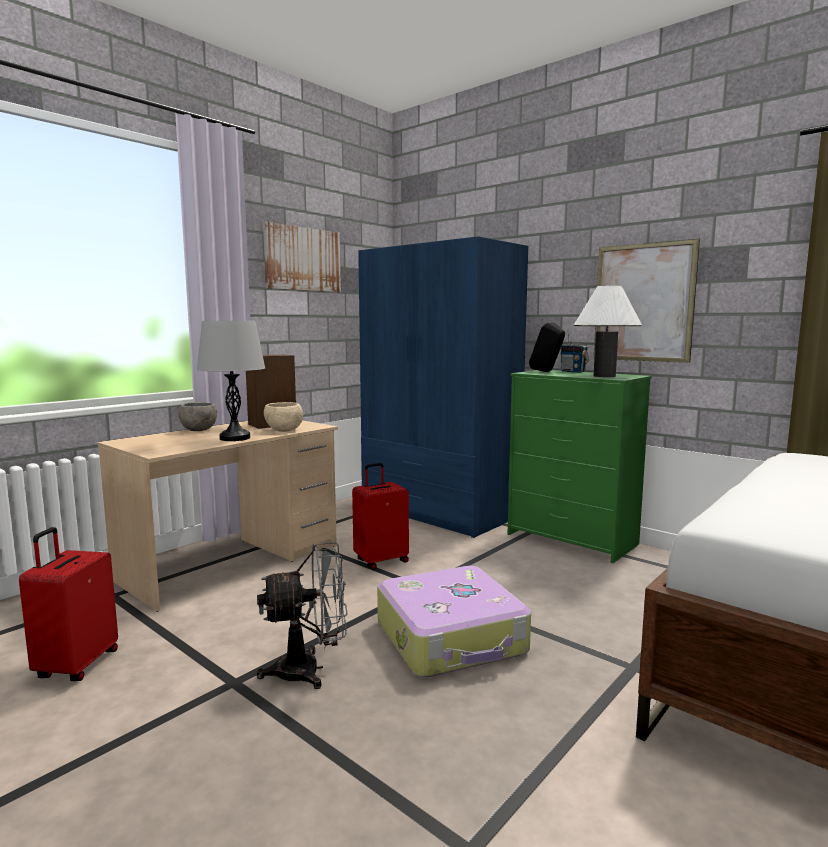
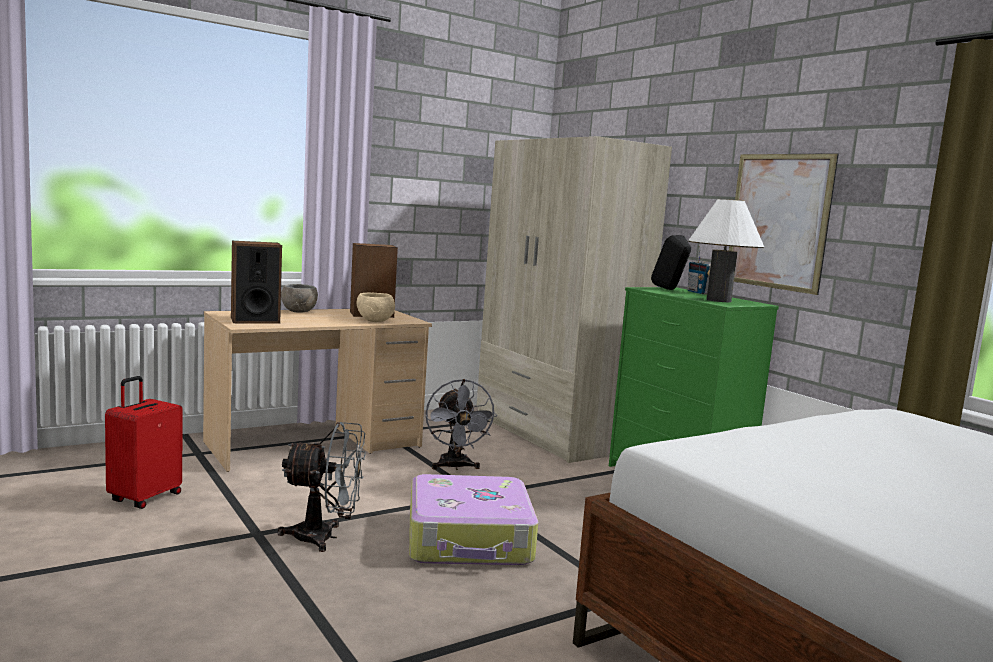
camera: 15 degrees right, 0 degrees up
(164, 445) = (255, 320): none -> speaker
(235, 438) = (322, 322): grey table lamp -> none
(302, 259) = (436, 147): picture -> none
(381, 561) = (455, 467): red suitcase -> grey fan
(438, 511) = (552, 433): blue wardrobe -> beige wardrobe

